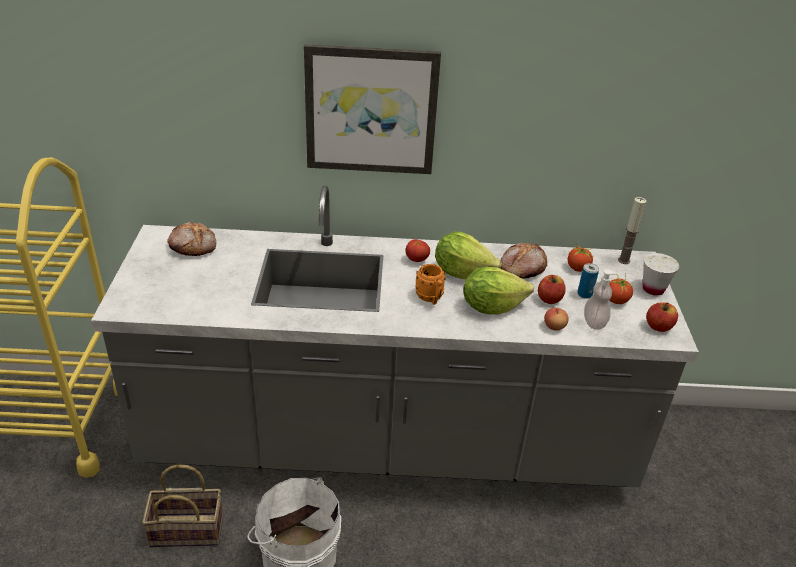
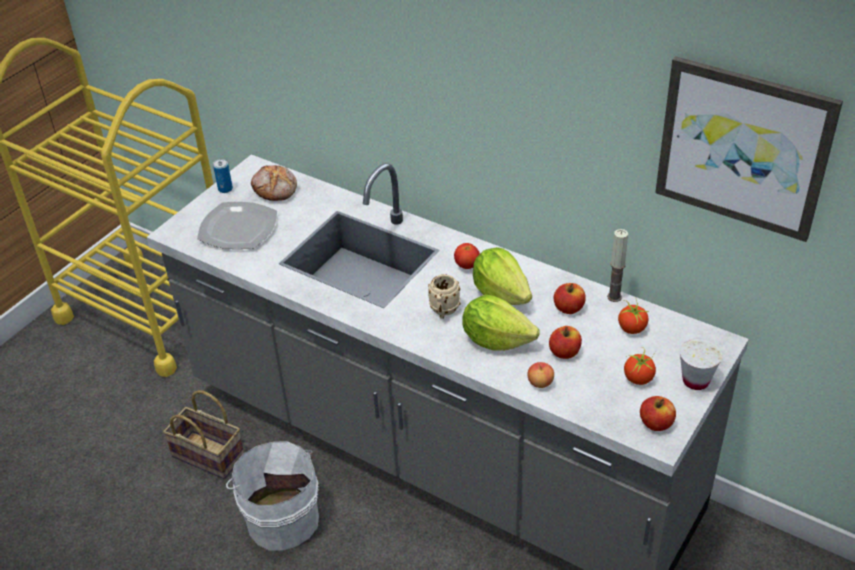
camera: 35 degrees right, 5 degrees up
(184, 286) = (238, 228): none -> plate
(371, 110) = (442, 96): picture -> picture (743, 147)
(431, 299) = (443, 311): orange mug -> beige mug
(521, 268) = (568, 308): bread -> apple
(584, 294) = (609, 360): can -> can (225, 189)
(594, 322) = (587, 393): soap dispenser -> none
(624, 260) = (696, 337): candle -> candle (614, 297)

